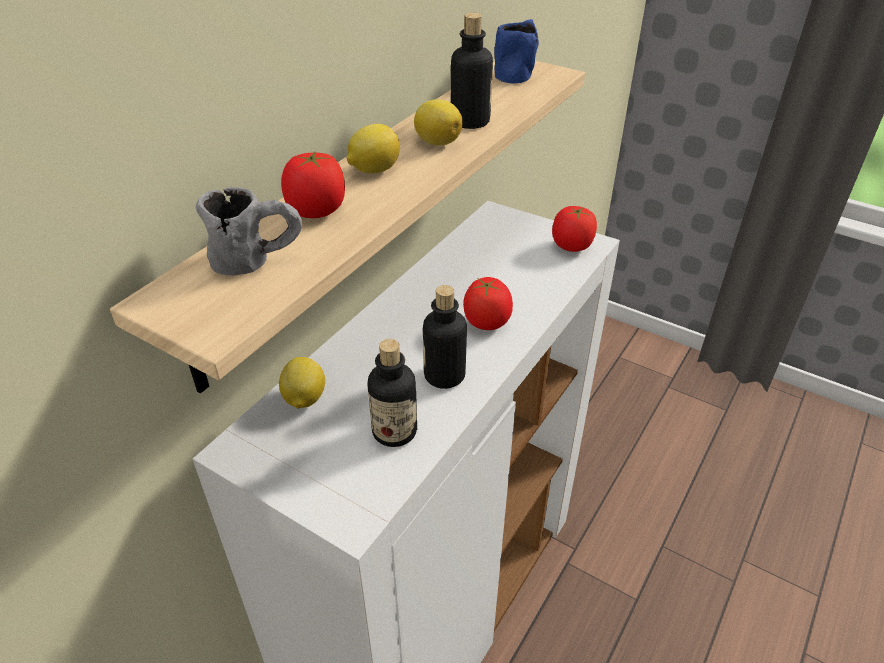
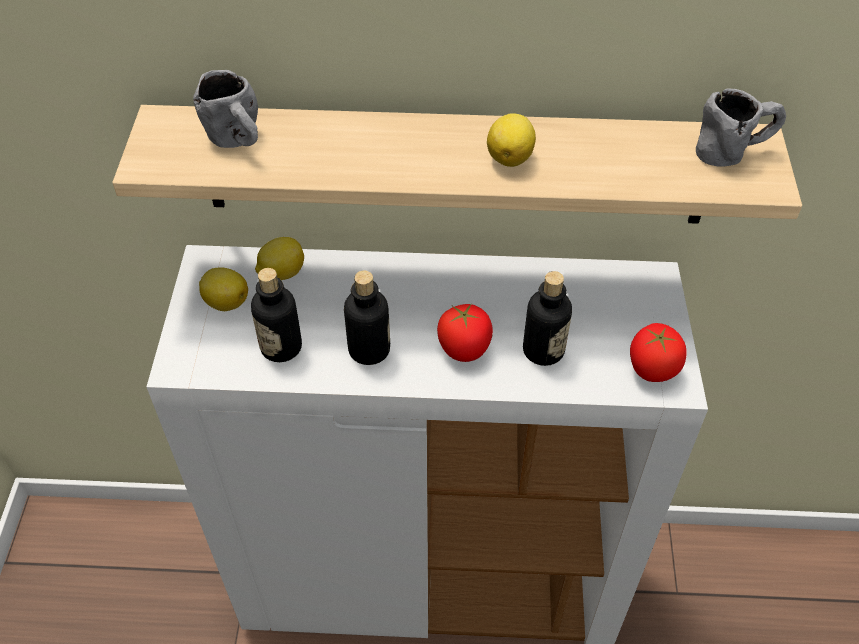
camera: 60 degrees right, 10 degrees up
(316, 211) = (328, 139): tomato -> none
(373, 170) = (421, 140): lemon -> lemon (225, 302)
(470, 121) = (575, 162): bottle -> bottle (543, 350)
(516, 72) = (735, 150): blue mug -> grey mug

